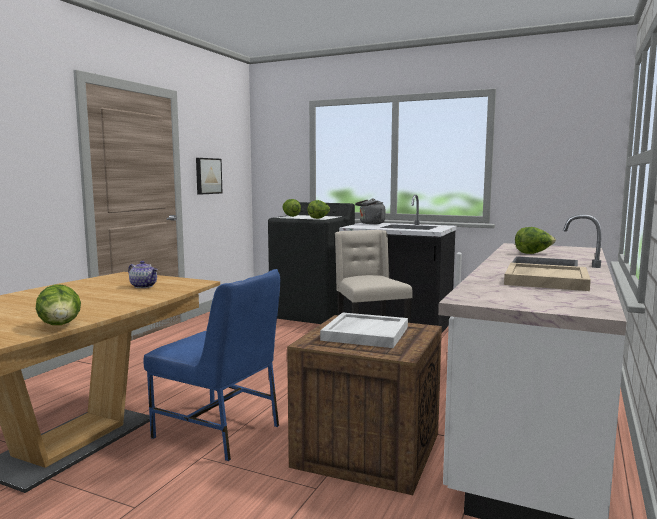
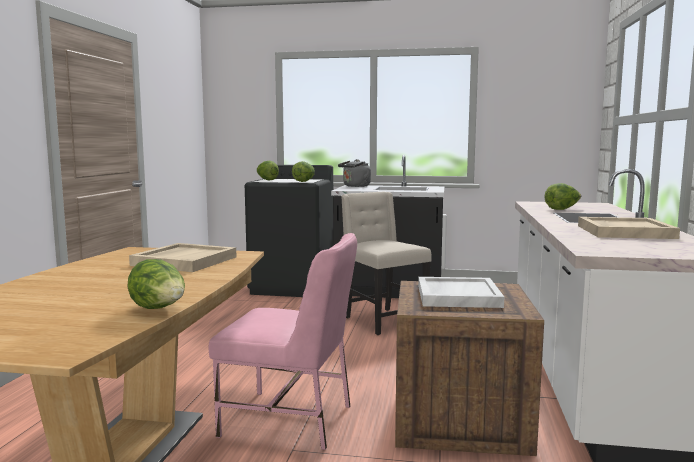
camera: 15 degrees left, 0 degrees up
(144, 286) = (184, 261): teapot -> beige tray
(207, 176) = (166, 135): picture -> none
(219, 431) = (290, 420): blue chair -> pink chair

